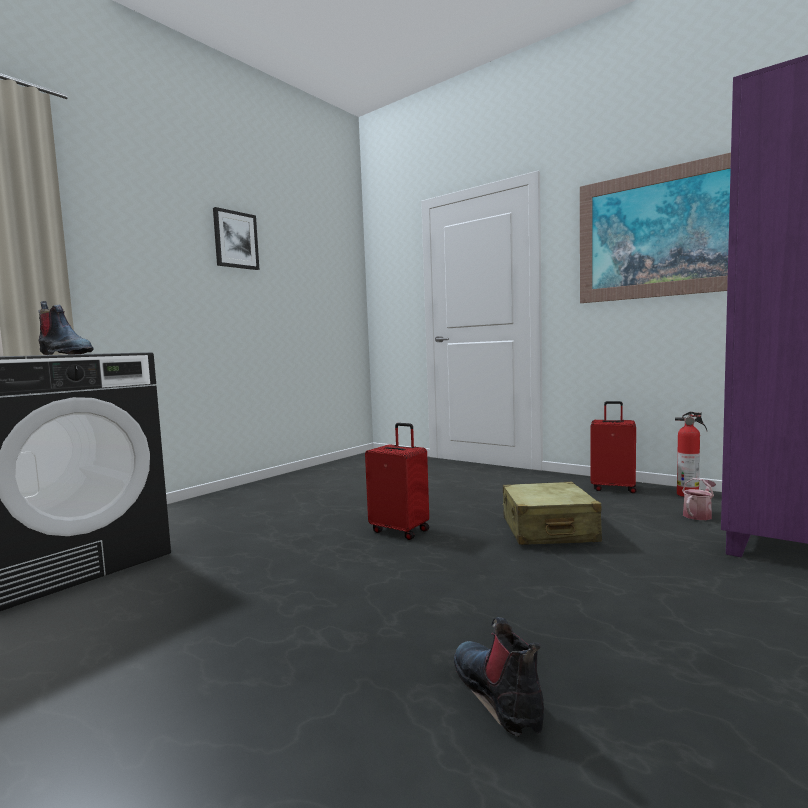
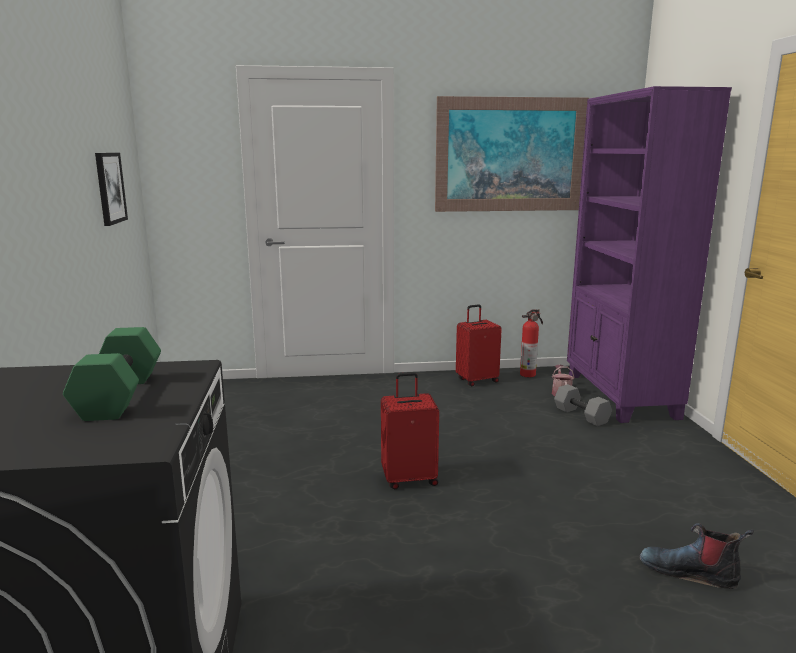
camera: 45 degrees left, 10 degrees up
(63, 354) = (118, 395): boot -> green dumbbell
(235, 240) = (49, 121): picture -> picture (109, 188)
(548, 530) = (506, 437): beige suitcase -> none
(683, 536) = (582, 415): none -> grey dumbbell

